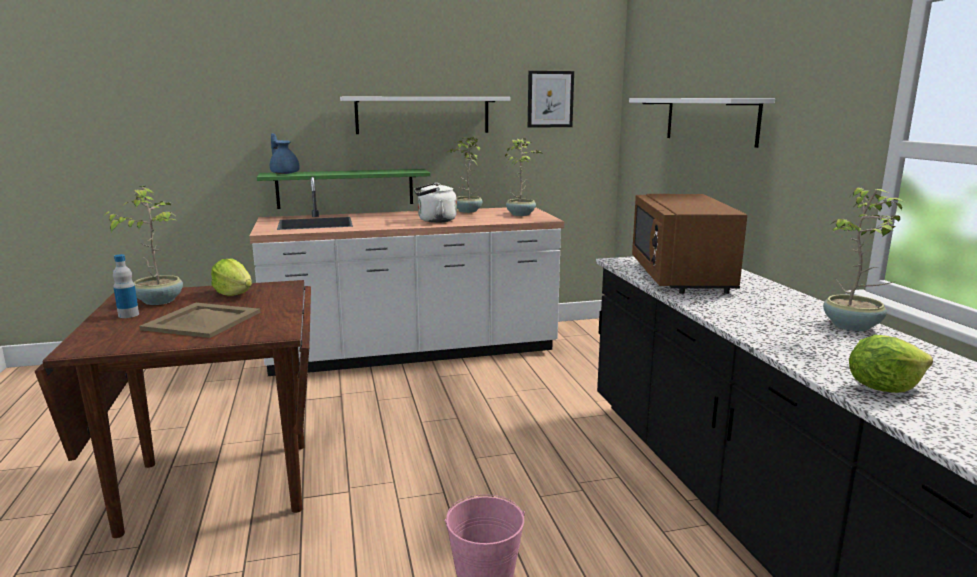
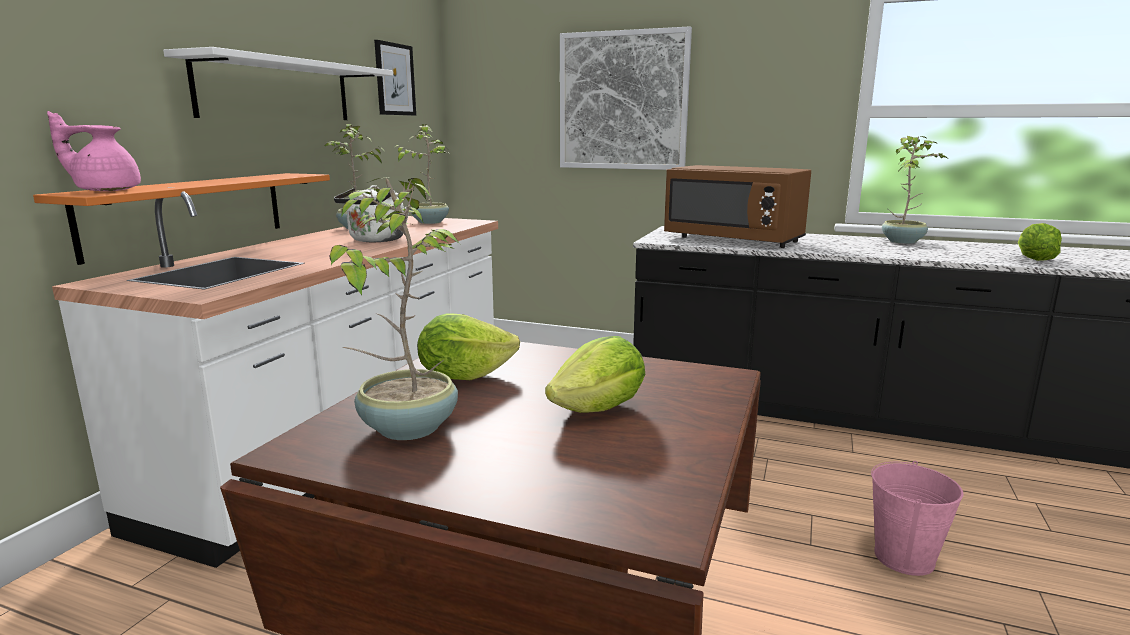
camera: 55 degrees left, 0 degrees up
(128, 315) = (468, 460): bottle -> none
(202, 321) = (599, 409): beige tray -> lettuce
(284, 173) = (106, 190): blue teapot -> pink teapot
(345, 188) = (188, 213): green shelf -> orange shelf
(710, 120) = (623, 101): white shelf -> picture

